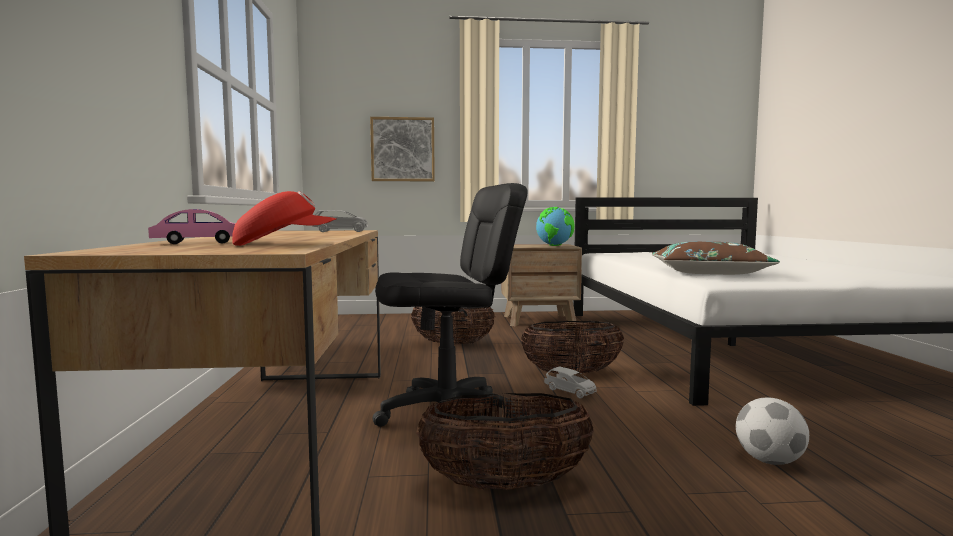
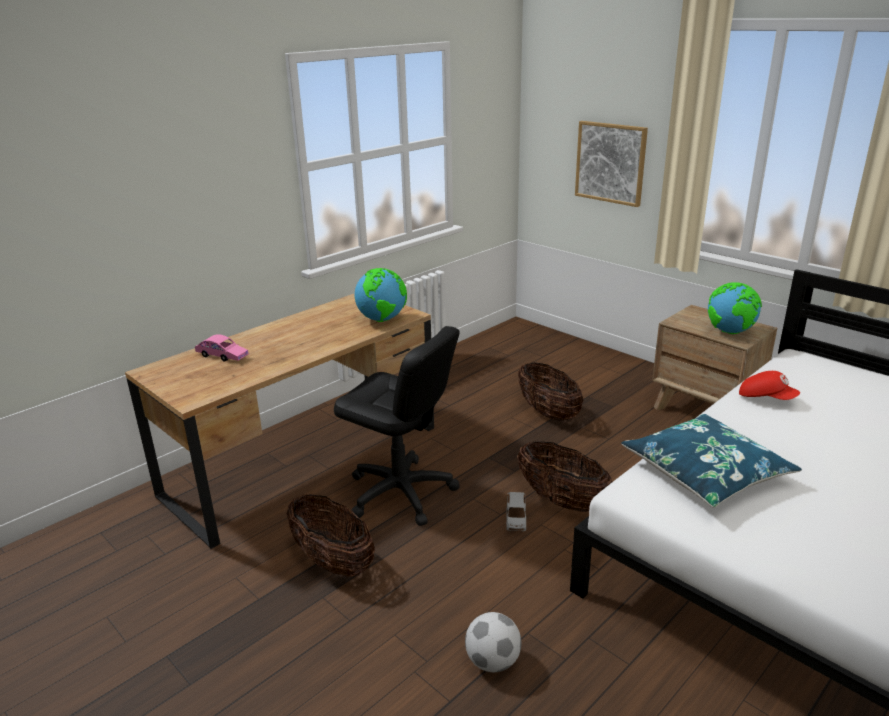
camera: 50 degrees right, 20 degrees up
(284, 245) = (229, 380): red cap -> red cap (766, 398)
(341, 231) = (382, 320): grey toy car -> globe
(708, 273) = (705, 472): brown pillow -> blue pillow

